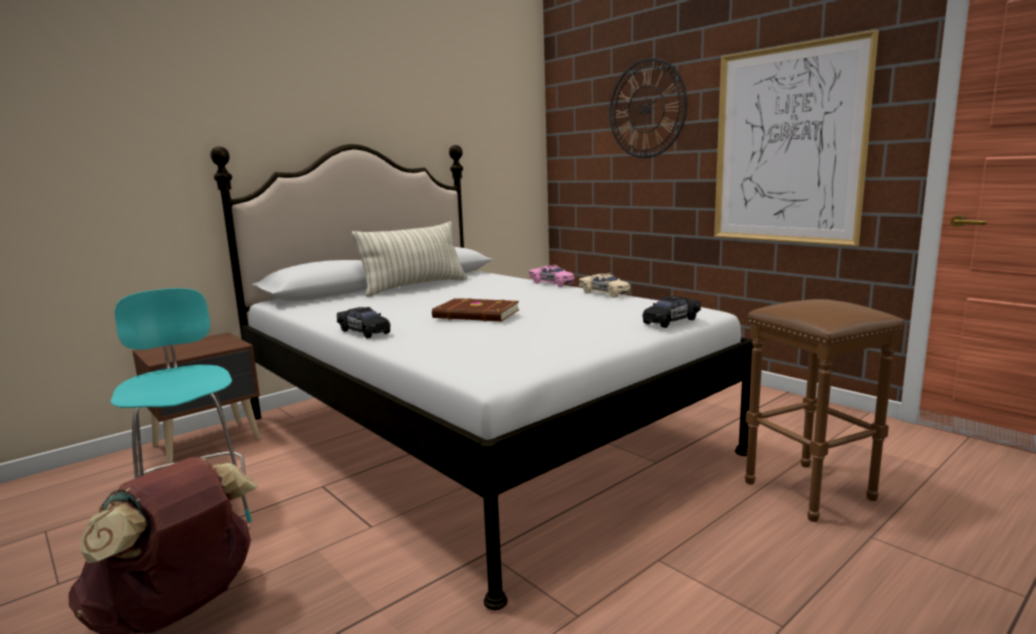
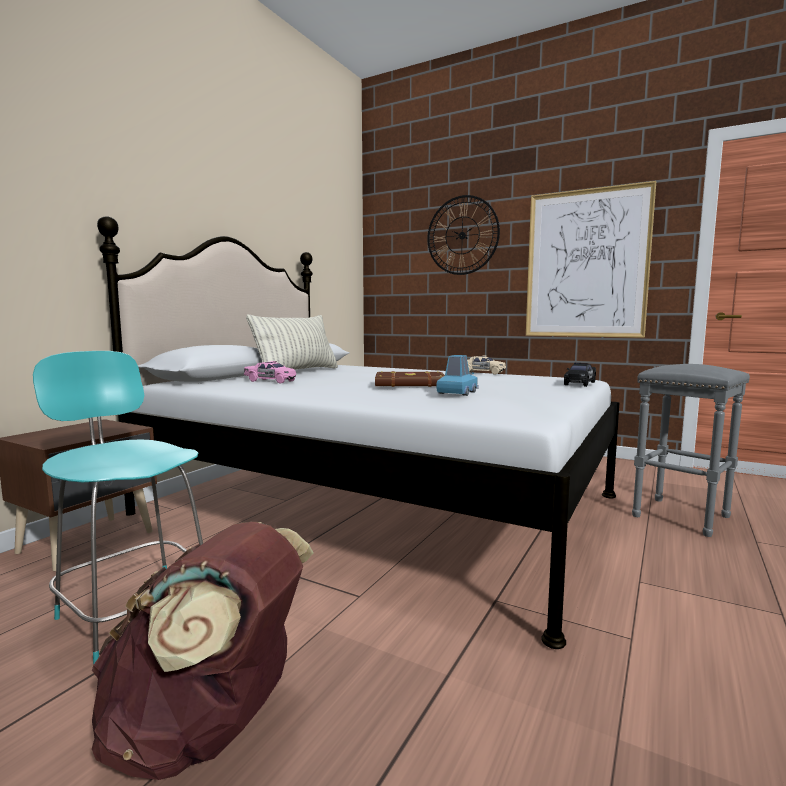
camera: 20 degrees left, 5 degrees down
(364, 332) = (324, 397): black toy car -> none
(486, 334) = (457, 393): none -> blue toy car
(552, 283) = (421, 369): pink toy car -> pink toy car (270, 381)
(812, 490) = (683, 516): brown stool -> grey stool

